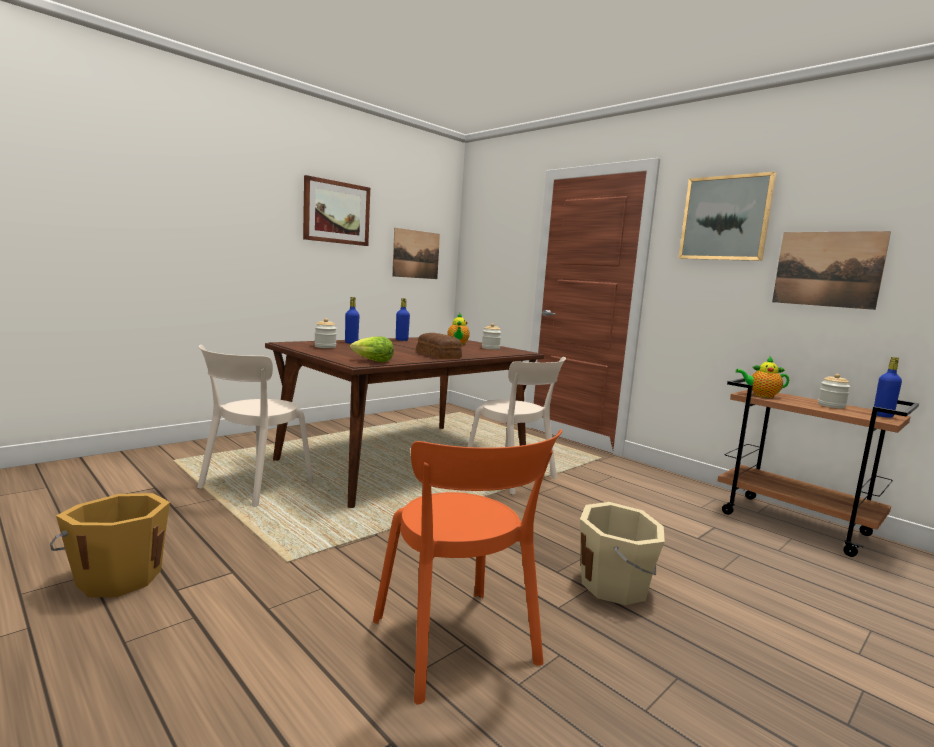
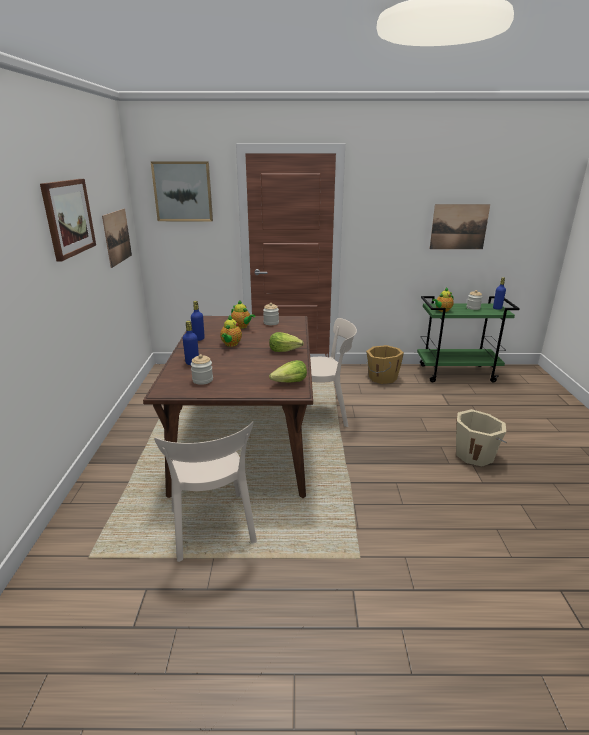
camera: 45 degrees left, 15 degrees up
(118, 577) = (313, 656): orange bucket -> orange bucket (382, 378)
(411, 345) = (231, 344): none -> teapot
(438, 355) = (284, 350): bread -> lettuce
(457, 646) = (497, 532): orange chair -> none
(725, 218) = (398, 194): picture -> picture (183, 191)
(796, 524) = (457, 373): brown cart -> green cart

